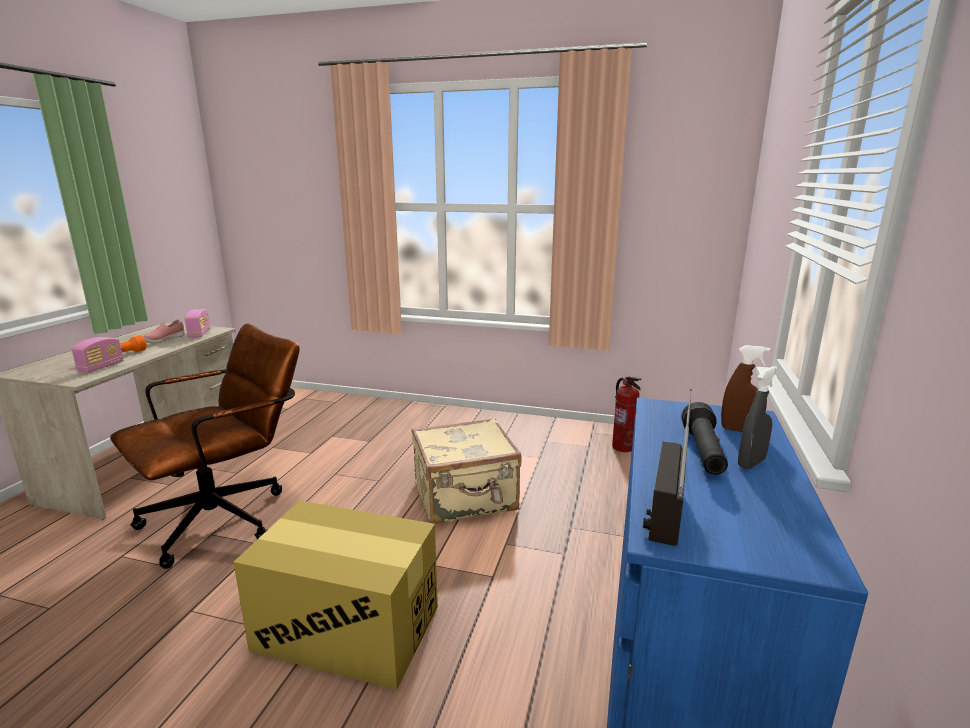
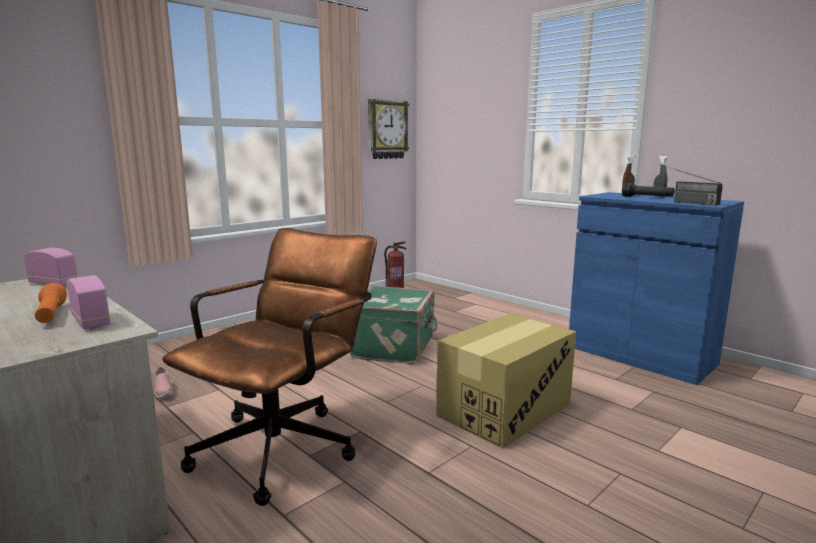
camera: 60 degrees left, 5 degrees down
(164, 340) = (34, 296): pink shoe -> pink shoe (163, 391)
(228, 516) = (285, 444): brown office chair -> brown office chair turned 45 degrees clockwise
(466, 498) = (395, 347): beige suitcase -> green suitcase
(682, 216) = (386, 129): none -> wall clock

